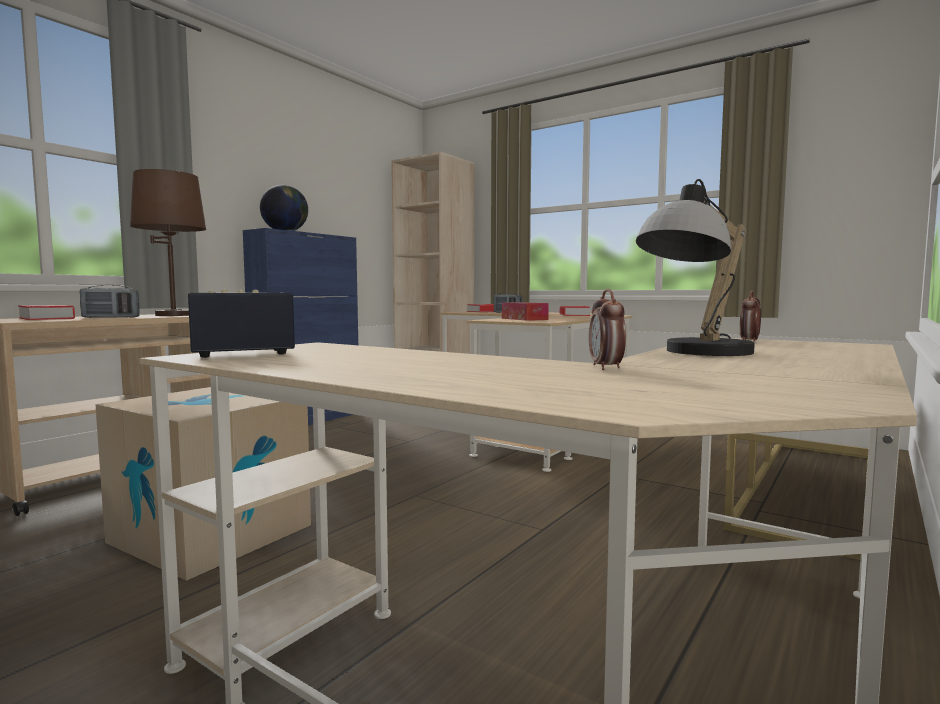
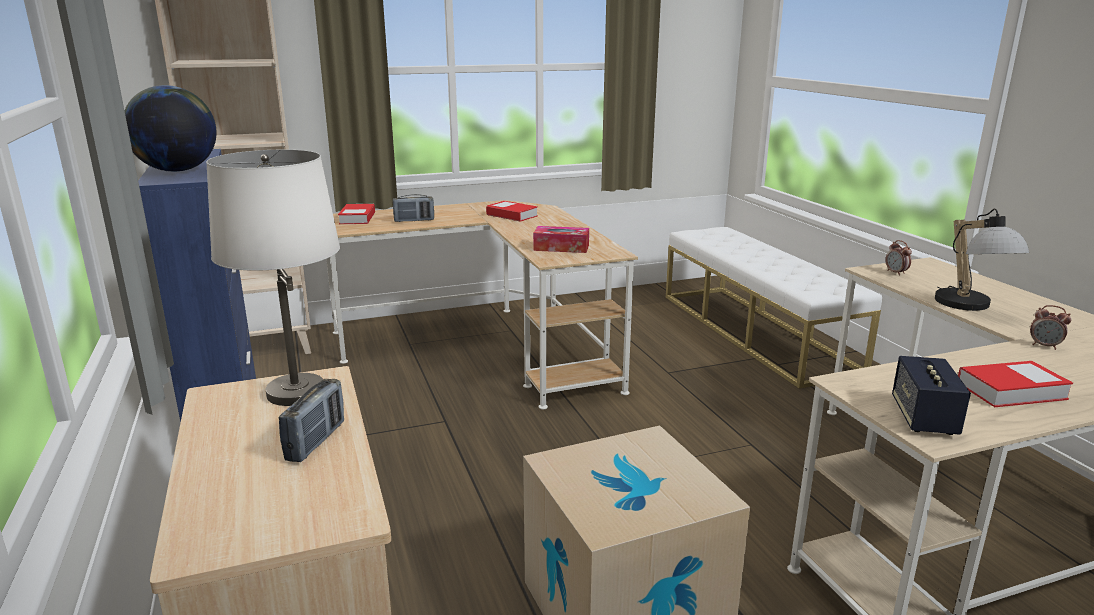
camera: 55 degrees left, 15 degrees up
(46, 318) = (253, 495): book -> book (1011, 391)
(173, 315) = (295, 392): brown table lamp -> white table lamp

